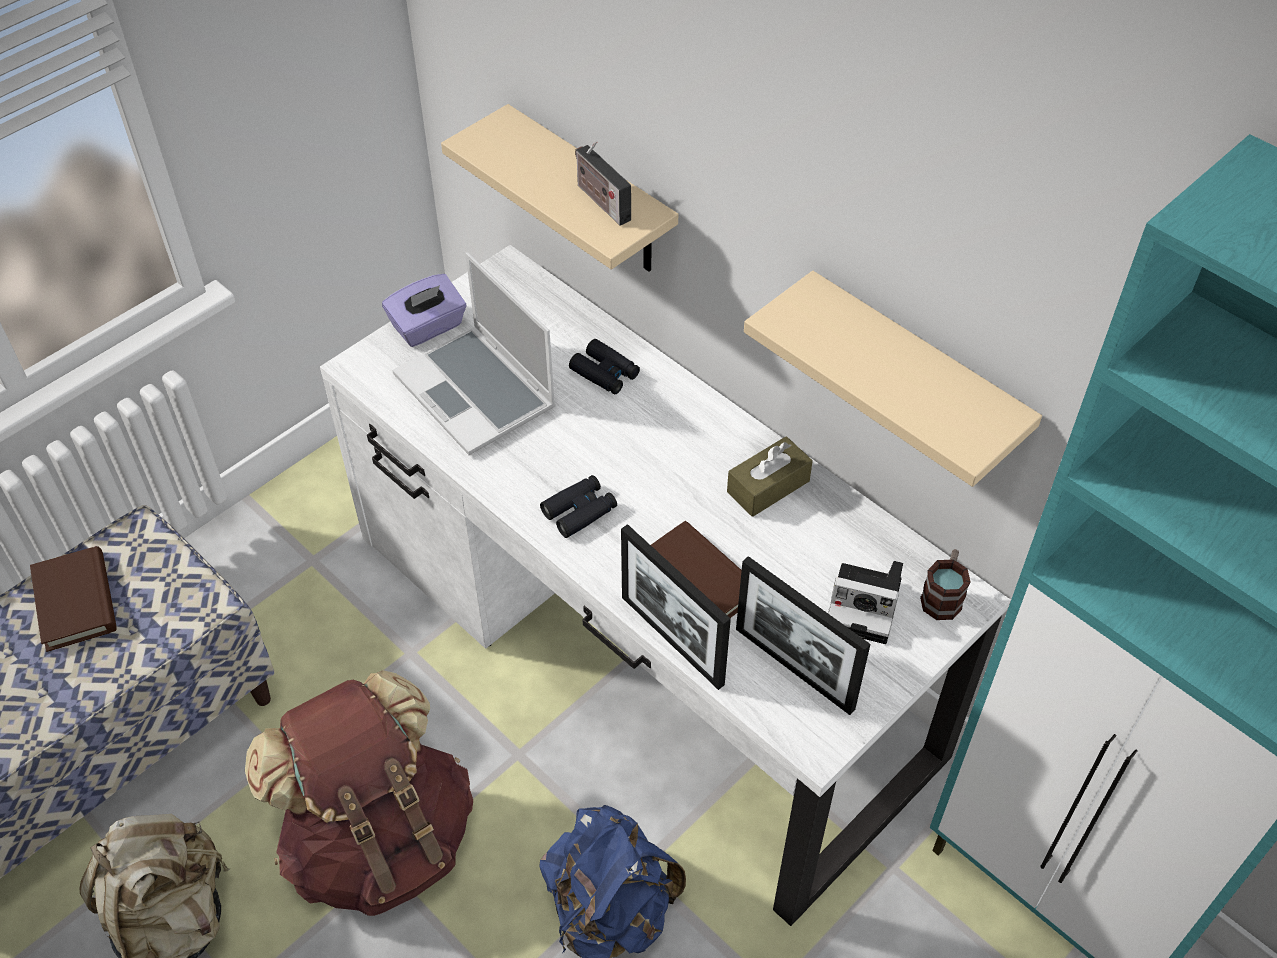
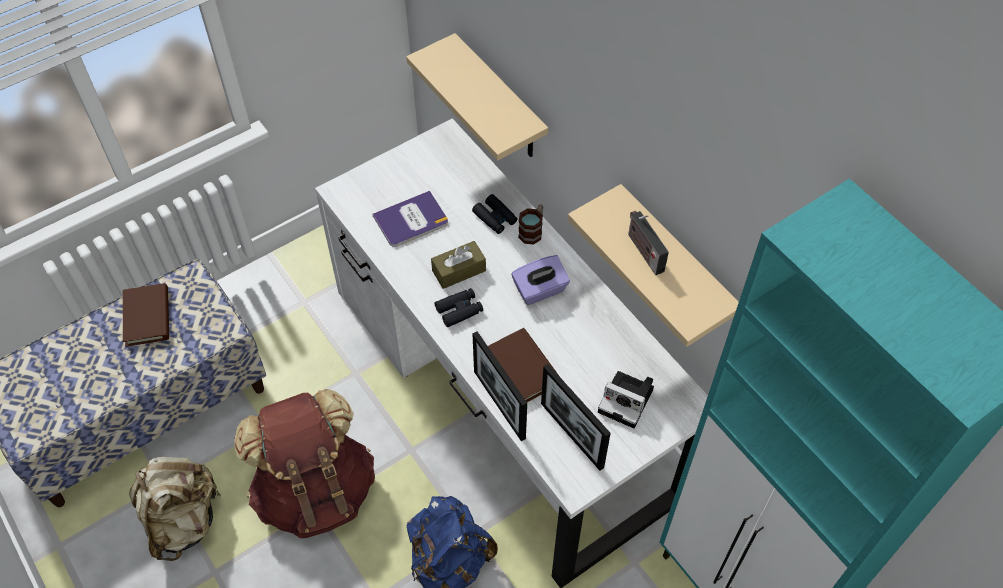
camera: 10 degrees right, 5 degrees up
(428, 327) = (388, 170): purple tissue box -> purple tissue box (540, 290)
(478, 392) = (411, 220): laptop -> book
(600, 201) = (499, 112): radio -> radio (643, 251)
(768, 486) = (583, 311): brown tissue box -> brown tissue box (459, 270)
(943, 595) = (678, 402): mug -> mug (532, 231)

